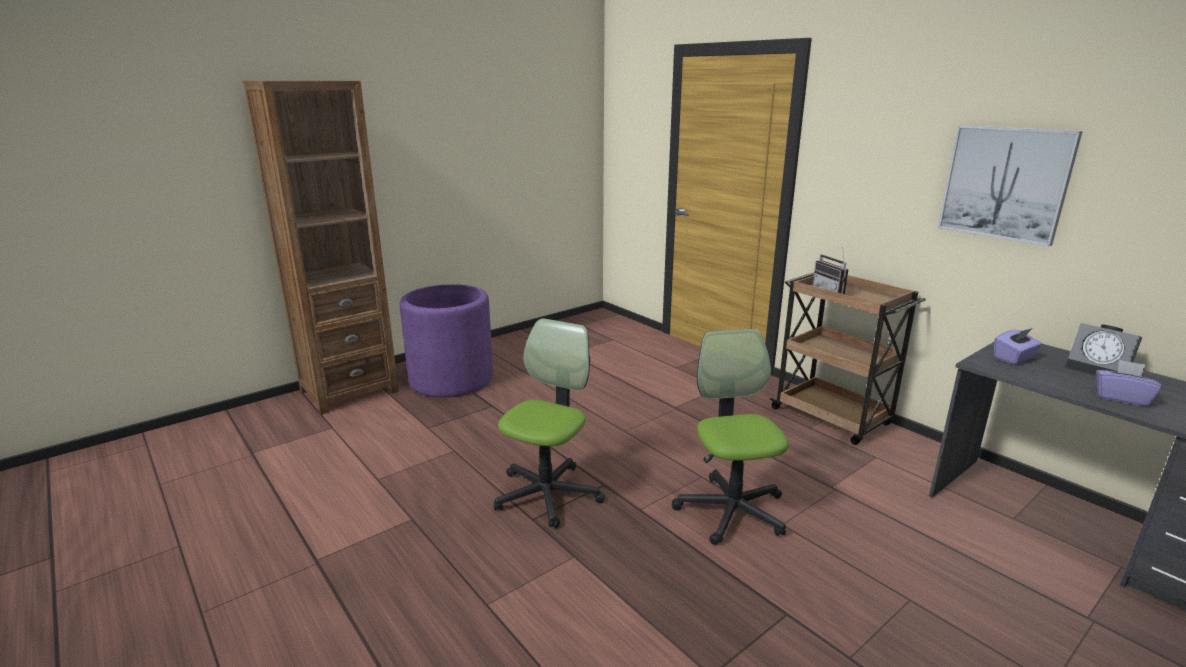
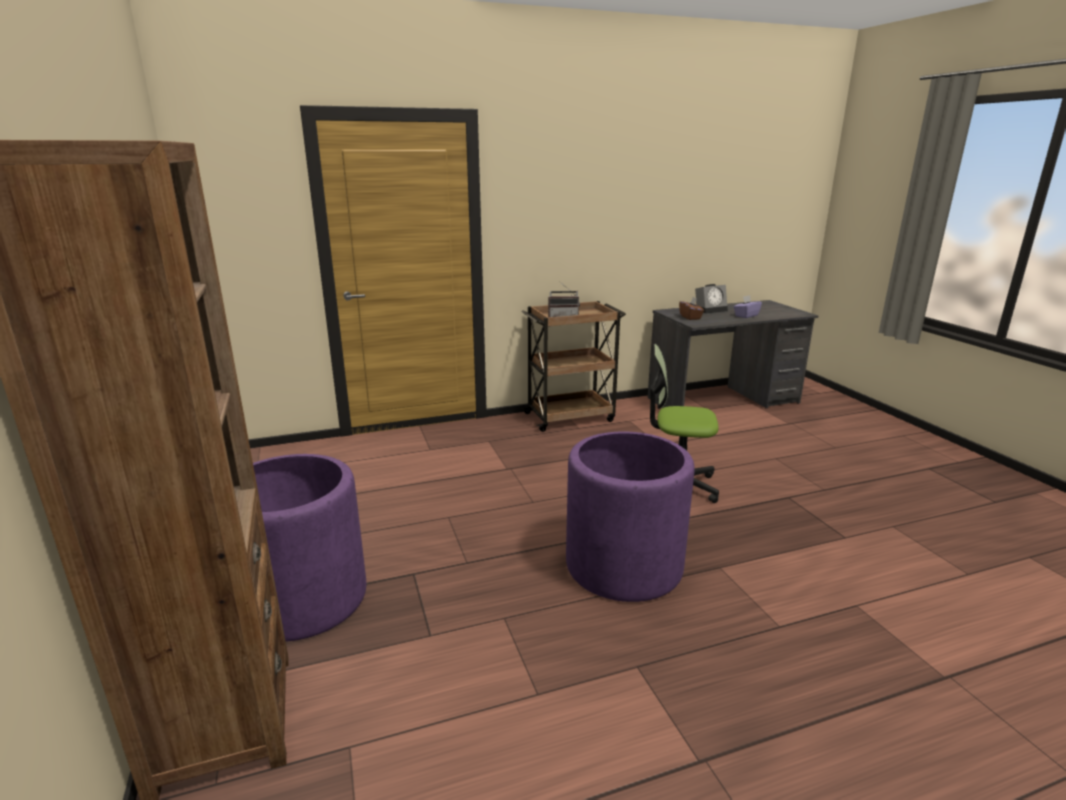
camera: 70 degrees left, 0 degrees up
(547, 494) = (623, 565): office chair -> purple planter
(1005, 183) = (635, 214): picture -> none
(1014, 358) = (690, 317): purple tissue box -> brown tissue box

